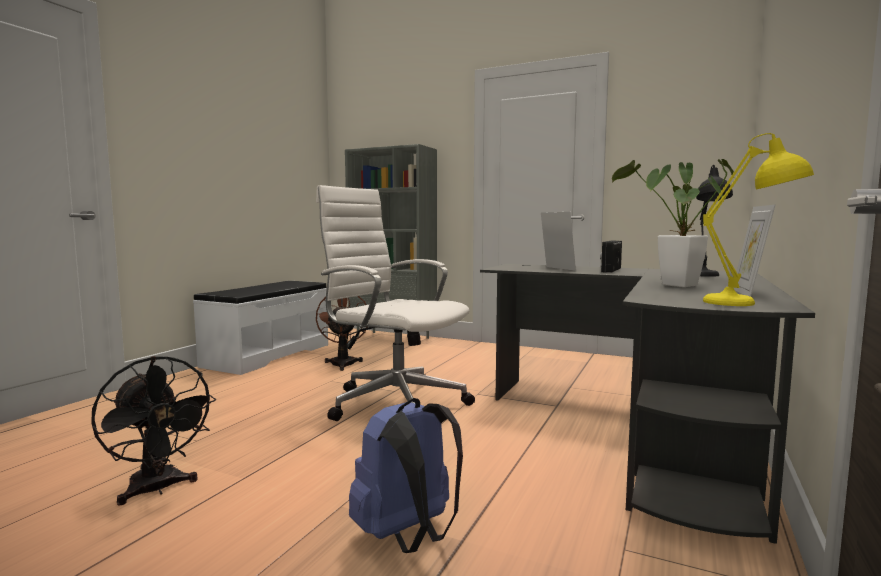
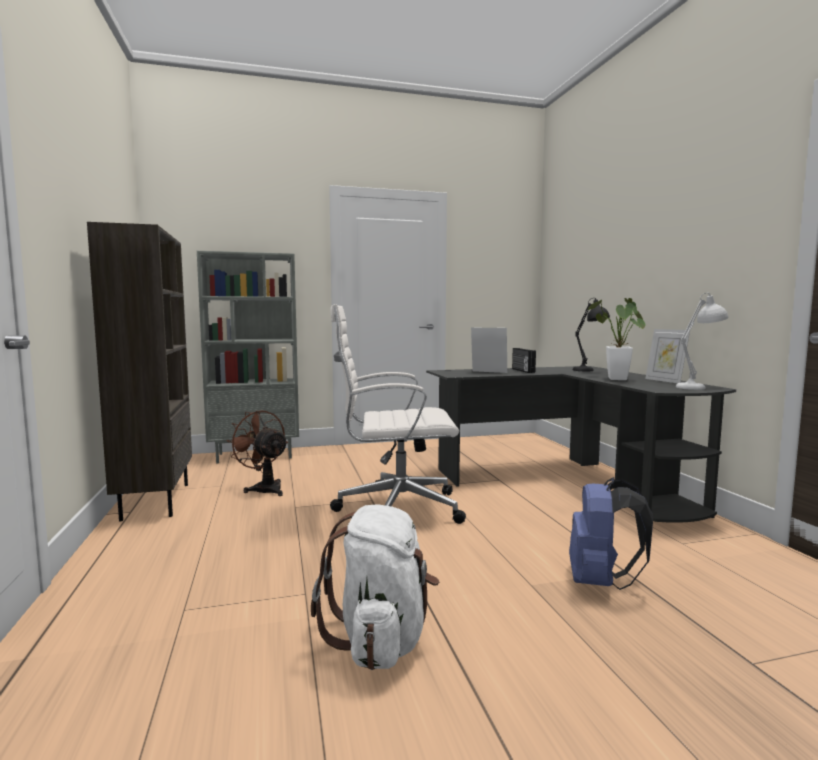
camera: 40 degrees left, 0 degrees up
(157, 489) = (381, 639): black fan -> white backpack
(267, 355) = (155, 501): white bench -> brown bookcase
(751, 303) = (699, 387): yellow table lamp -> white table lamp

